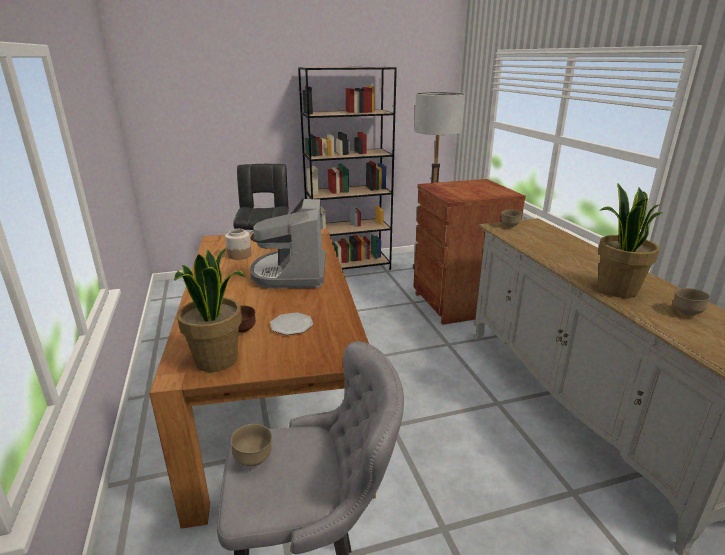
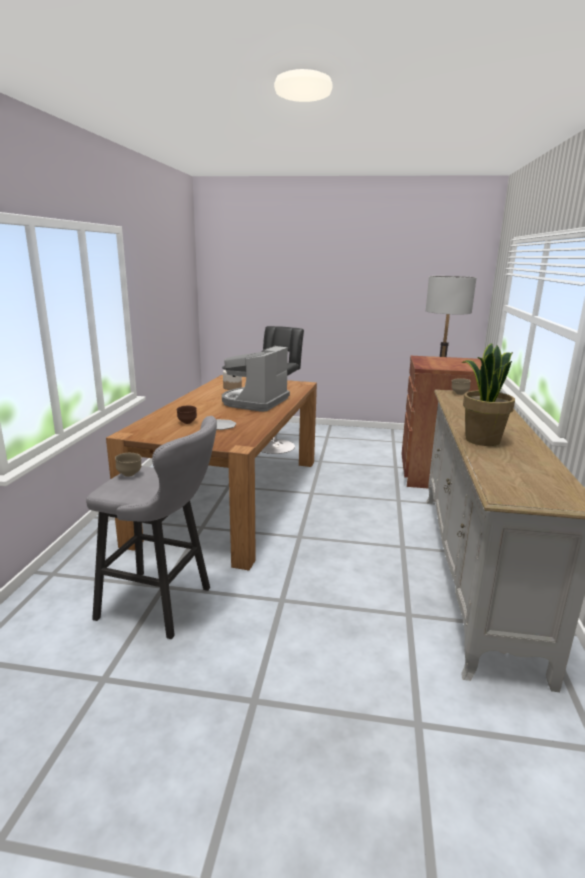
camera: 25 degrees right, 5 degrees down
(217, 360) = (156, 432): potted plant -> none
(349, 267) = (362, 433): beige bookcase -> none
(686, 313) = (518, 461): brown bowl -> none

